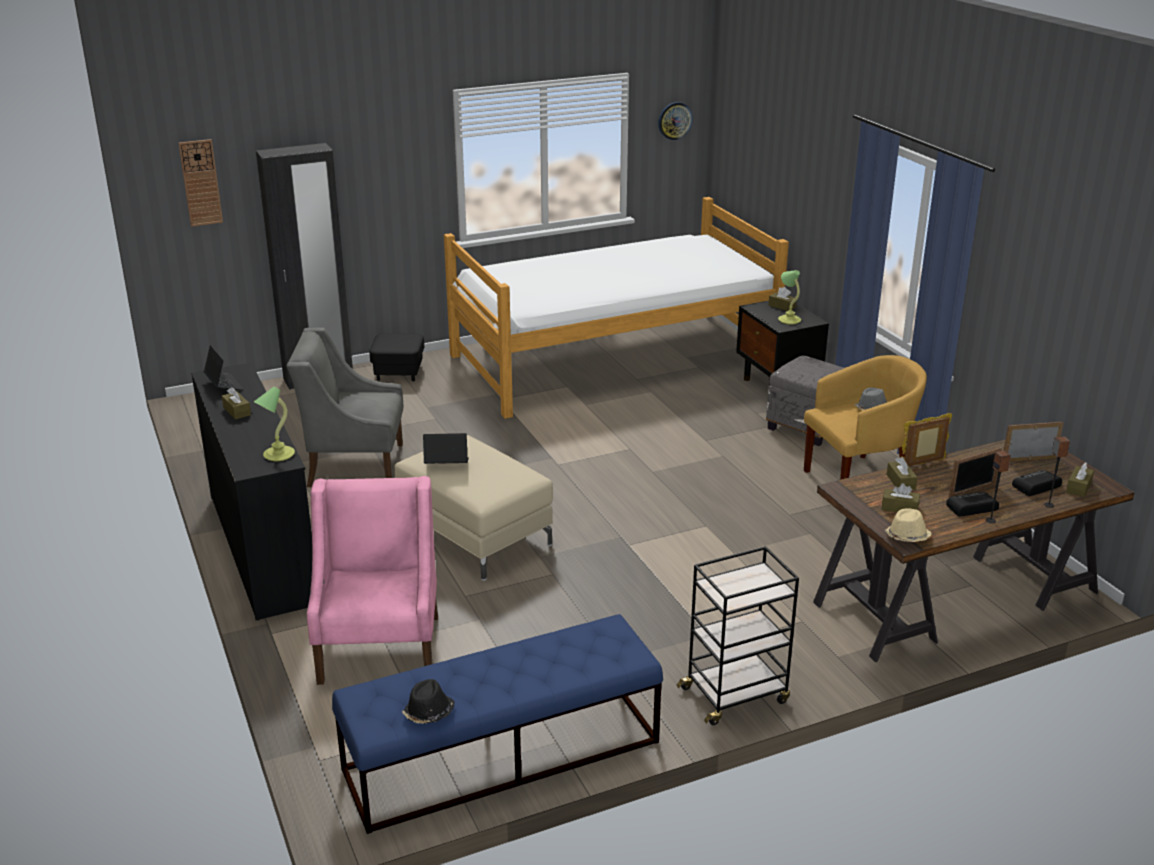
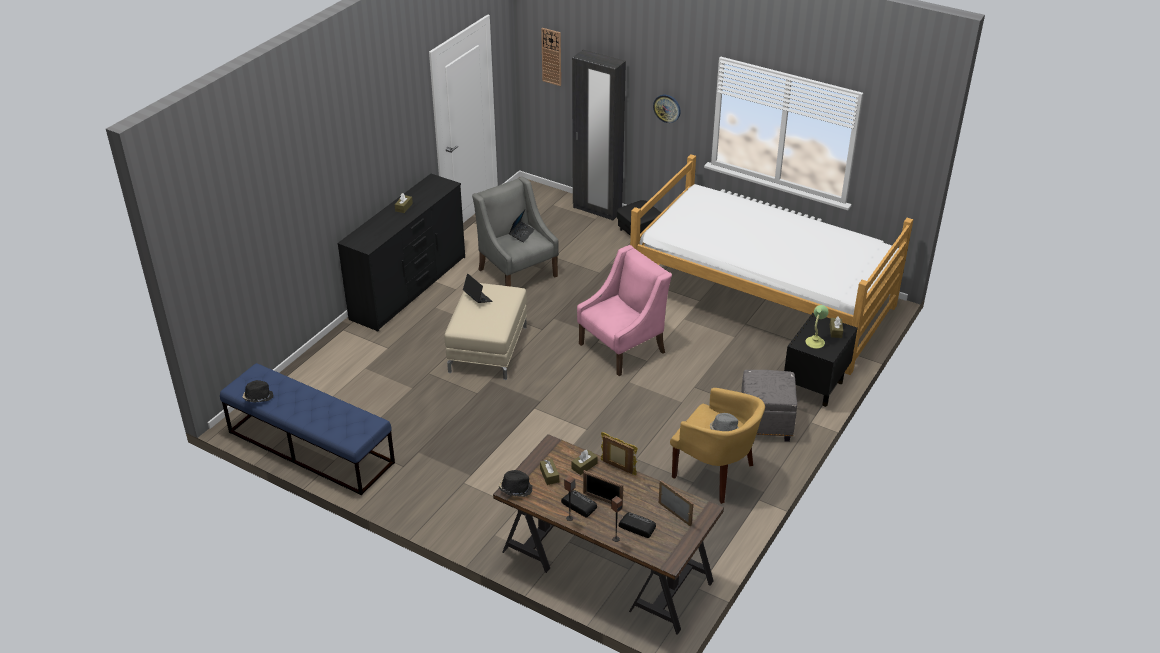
camera: 55 degrees right, 10 degrees up
(224, 385) = (427, 189): laptop -> laptop (521, 234)
(277, 455) = (372, 241): table lamp -> none
(380, 647) = (360, 368): pink armchair -> pink armchair (623, 347)
(674, 120) = (900, 146): wall clock -> wall clock (667, 108)
(735, 694) = (424, 507): black cart -> none
(907, 537) = (515, 489): beige hat -> black hat
(1078, 487) = (655, 547): brown tissue box -> none

